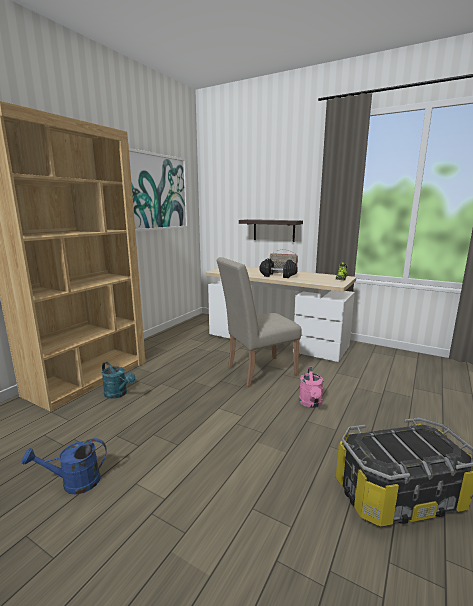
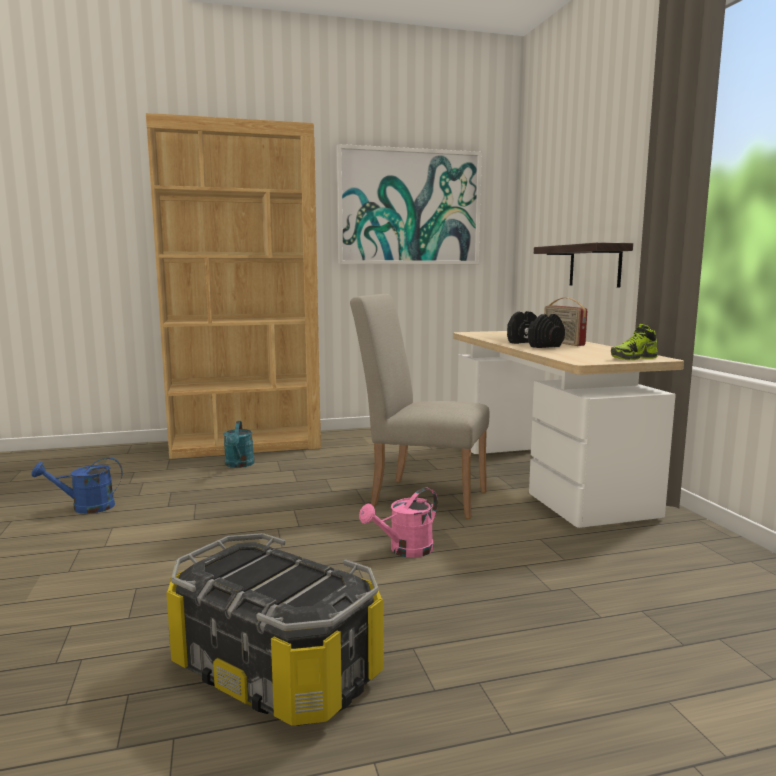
camera: 45 degrees right, 5 degrees down
(74, 483) = (85, 507): blue watering can -> blue watering can turned 45 degrees counterclockwise

